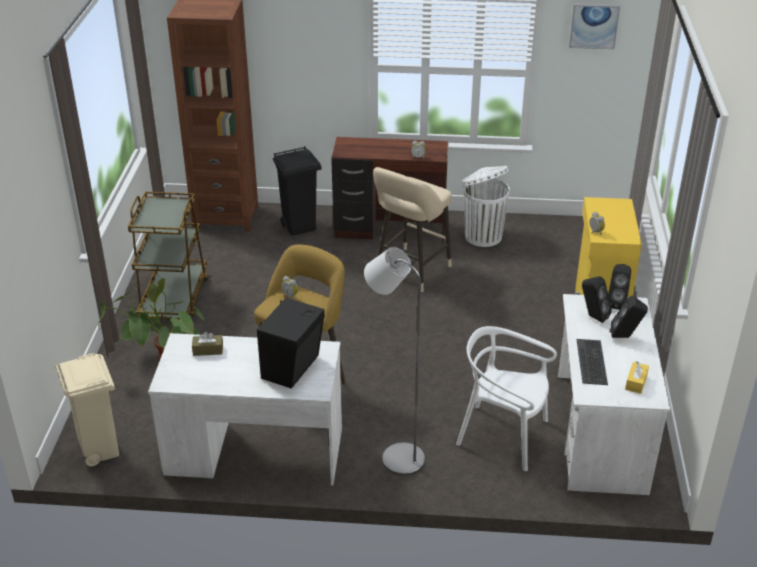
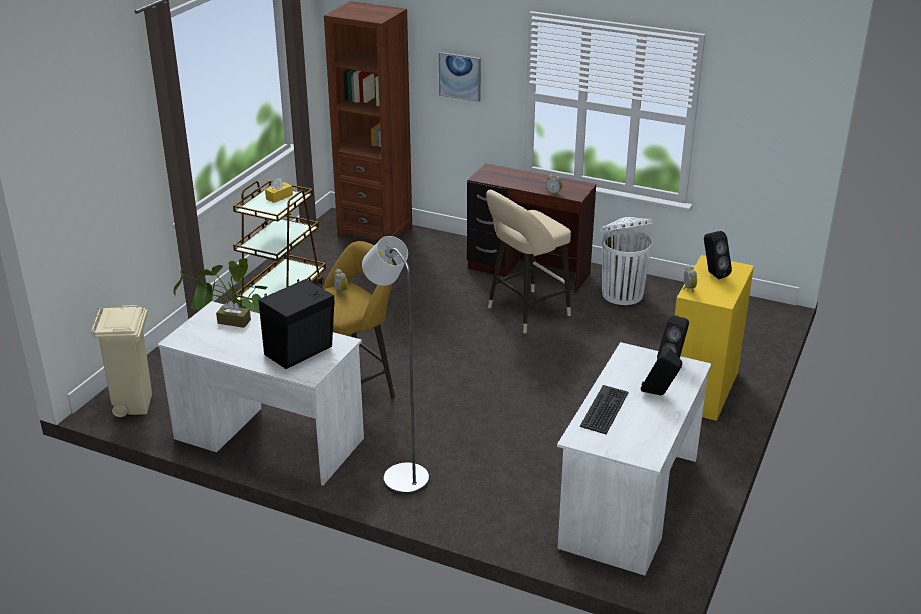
camera: 20 degrees right, 5 degrees down
(300, 227) = (440, 253): black trash can -> none
(503, 435) = (522, 481): white chair -> none
(593, 317) = (637, 369): black speaker -> black speaker (713, 274)
(594, 26) = (762, 76): picture -> picture (460, 76)
(636, 382) = (639, 439): yellow tissue box -> yellow tissue box (279, 197)

